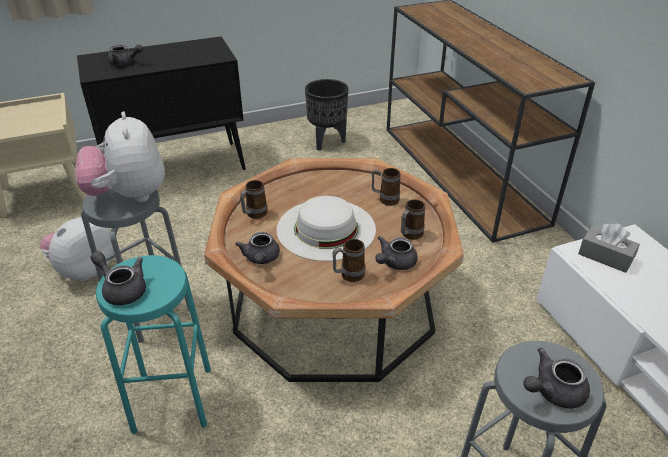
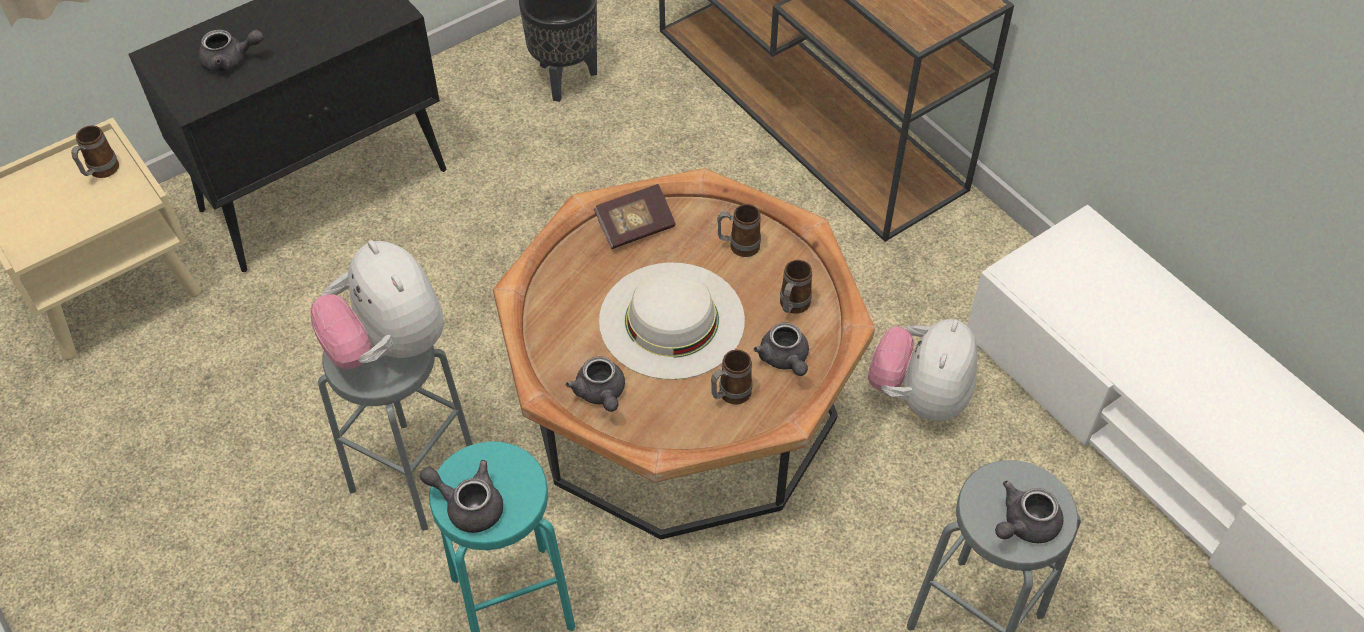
camera: 15 degrees left, 15 degrees up
(85, 270) = (273, 428): plush toy -> plush toy (919, 396)
(254, 215) = (557, 317): mug -> mug (100, 172)
(323, 181) = (635, 227): none -> book
(394, 263) = (785, 359): grey teapot -> grey teapot turned 45 degrees counterclockwise
(605, 257) = (1054, 273): grey tissue box -> none

